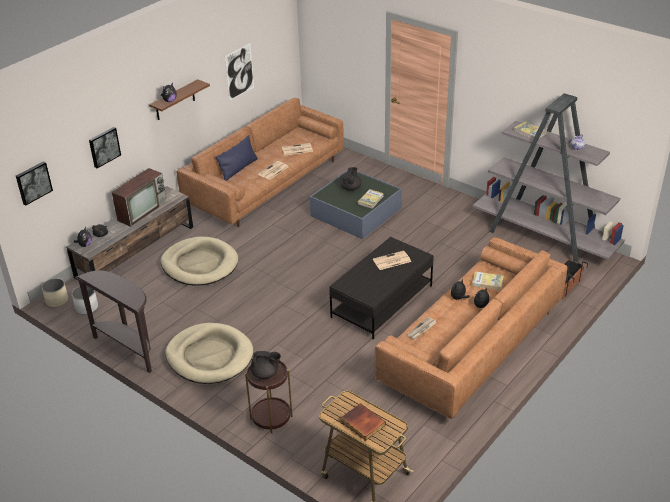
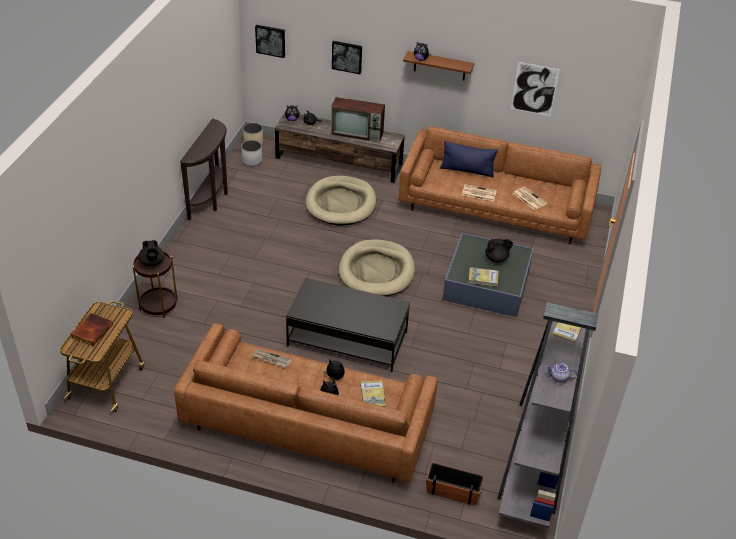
camera: 65 degrees right, 5 degrees up
(209, 356) = (220, 247): beige dog bed -> beige dog bed (376, 271)
(391, 261) = (367, 311): newspaper -> none

